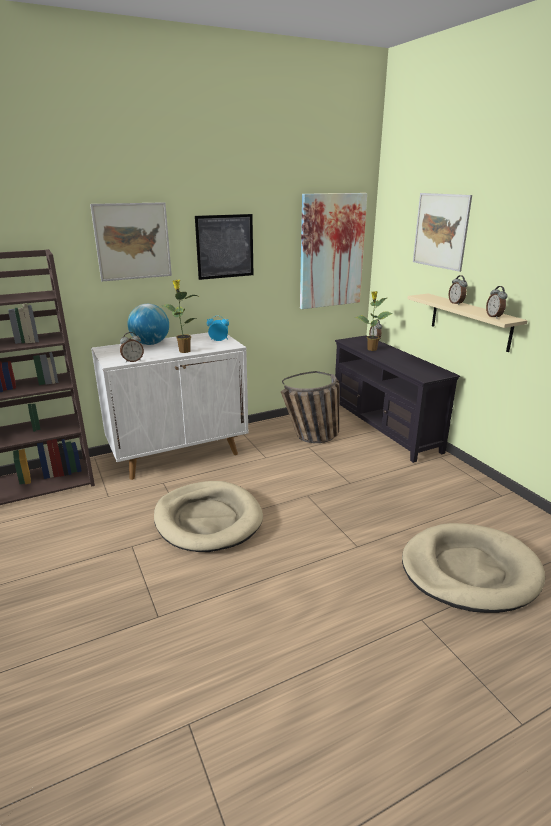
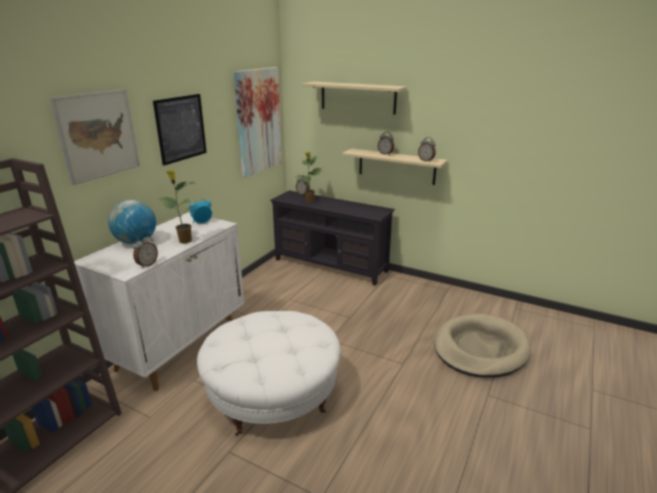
camera: 35 degrees left, 0 degrees up
(208, 519) = (272, 394): beige dog bed -> white ottoman
(312, 439) = (285, 291): basket -> none
(441, 231) = (358, 97): picture -> beige shelf

